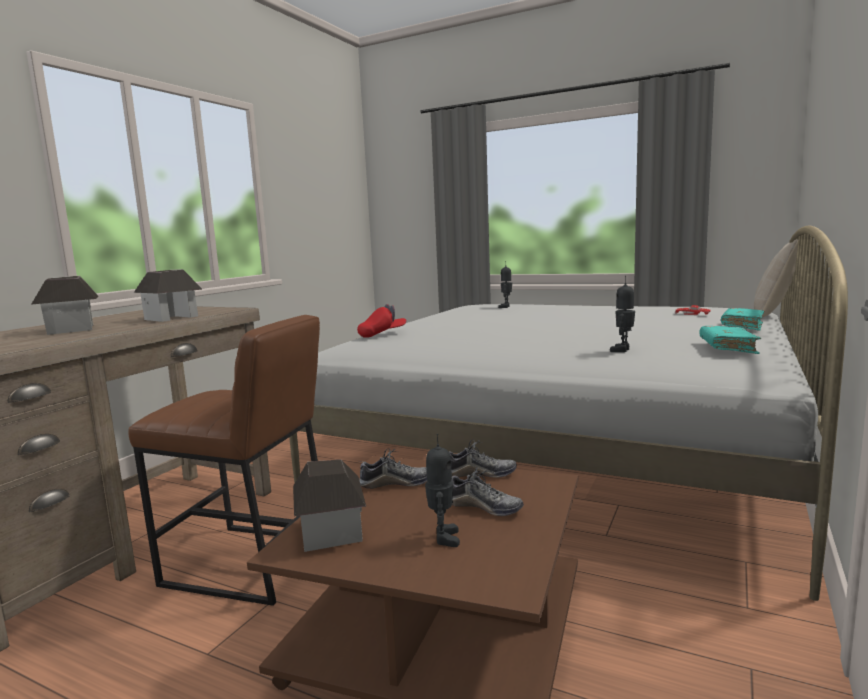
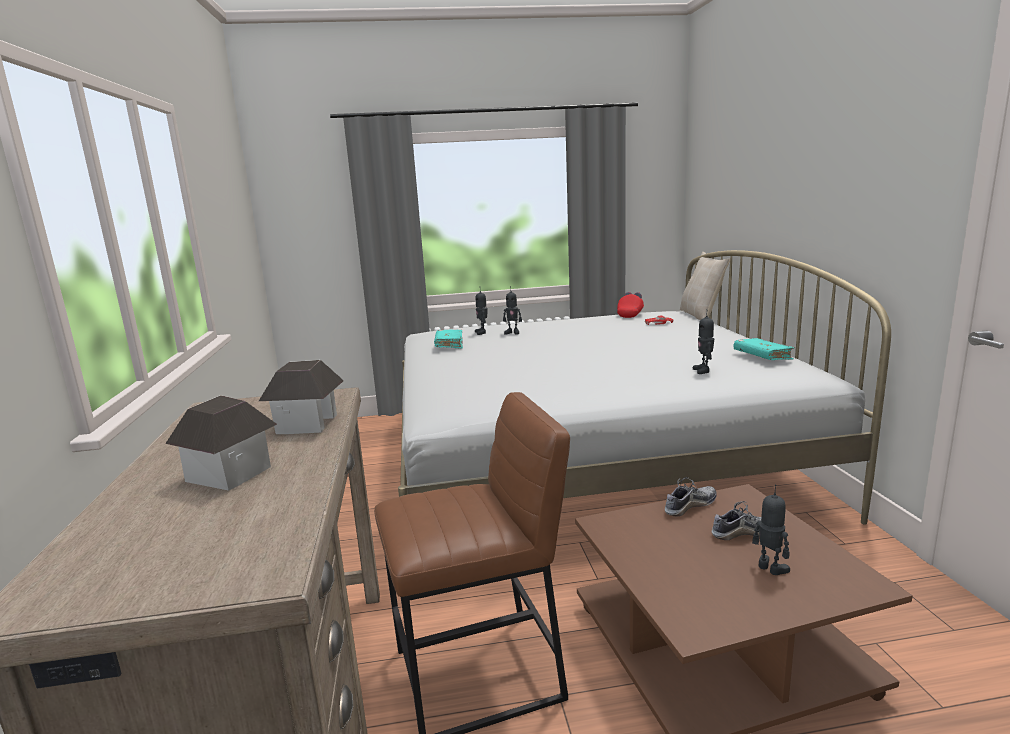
camera: 35 degrees left, 5 degrees up
(331, 533) = (691, 601): toy house -> none
(382, 334) = (452, 388): red cap -> red cap (630, 314)
(396, 483) = (648, 537): shoe -> none
(529, 309) = (512, 333): none -> toy robot
(742, 326) = (718, 332): turquoise book -> turquoise book (449, 344)

